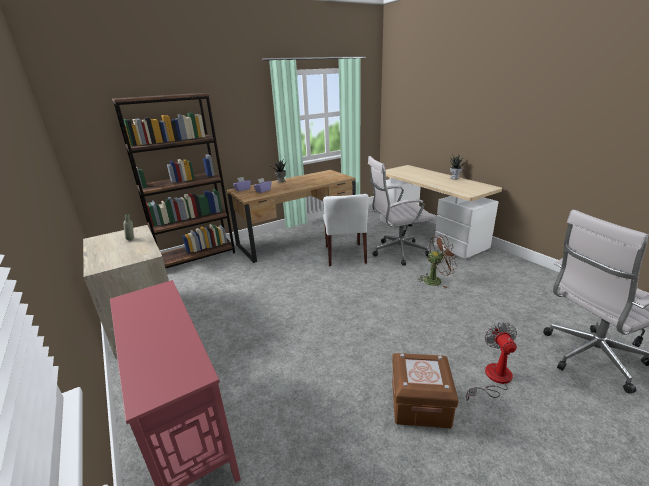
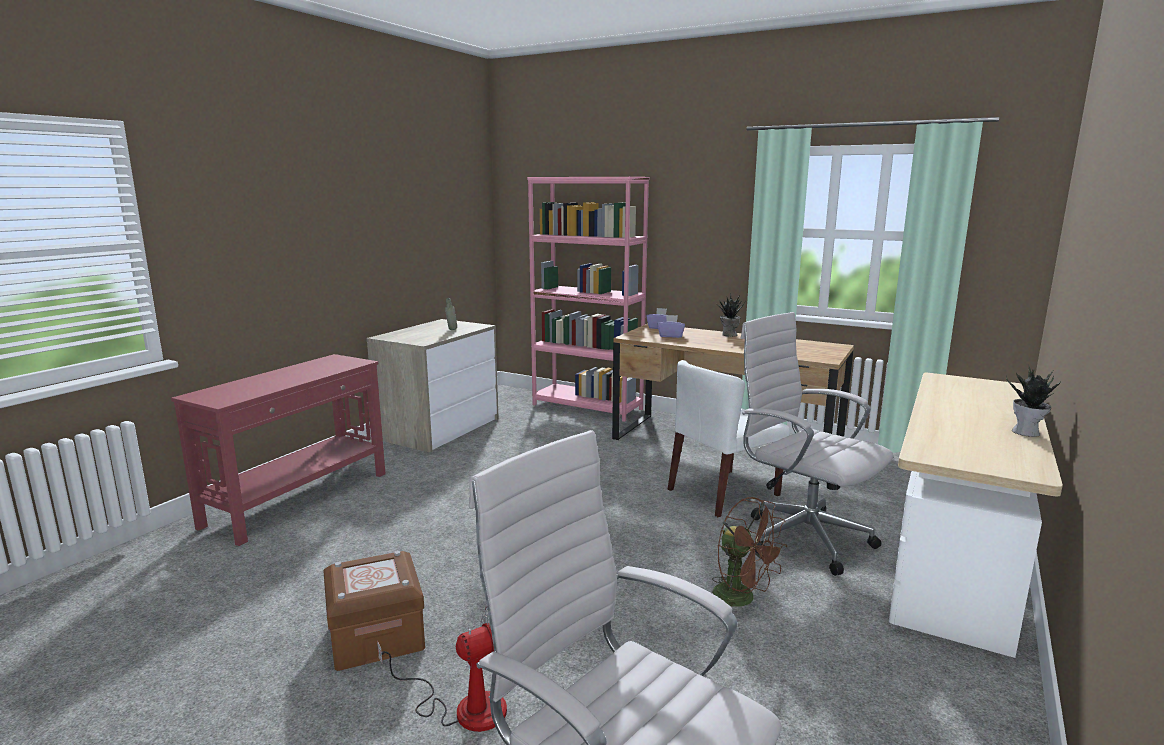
camera: 60 degrees right, 10 degrees down
(197, 257) = (587, 407): brown bookcase -> pink bookcase

